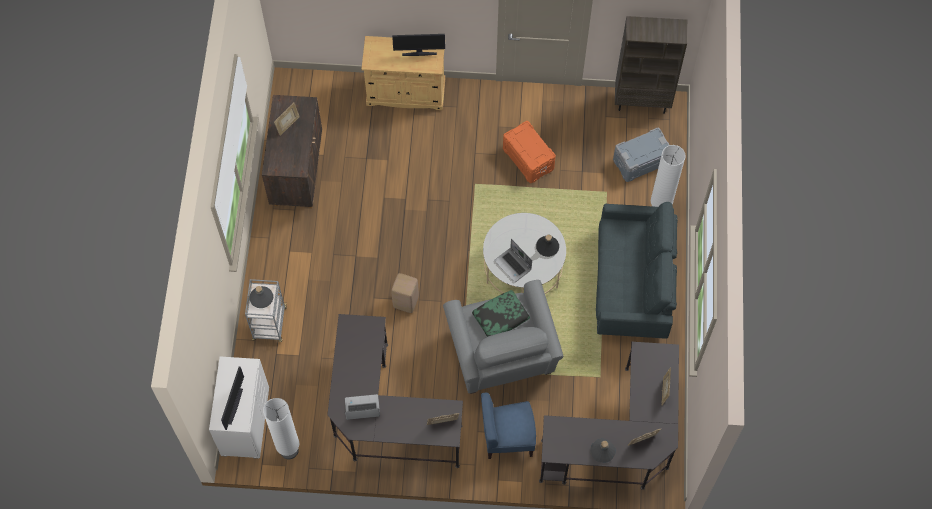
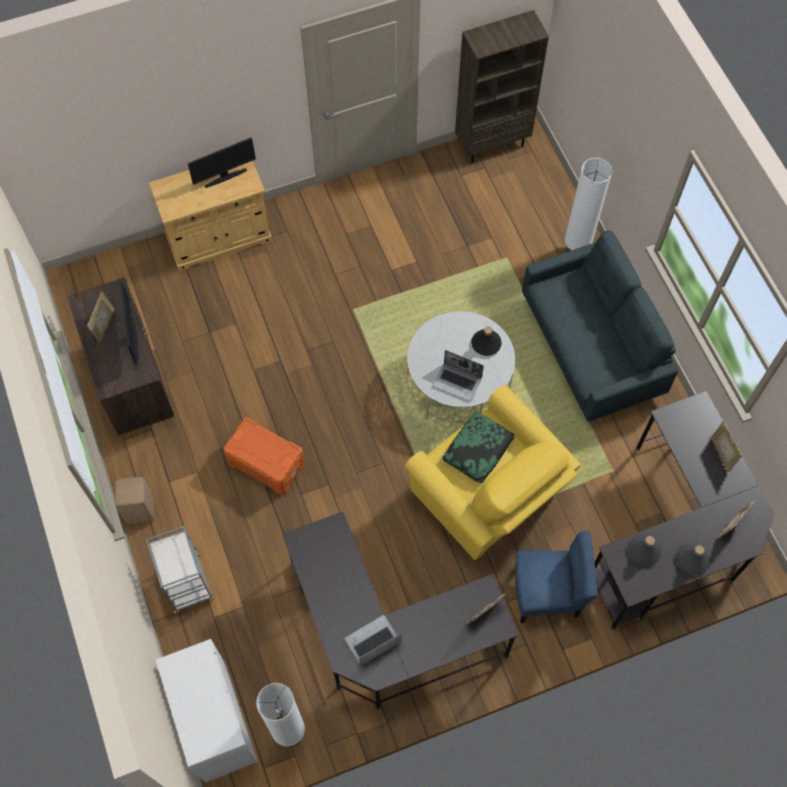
camera: 25 degrees left, 0 degrees up
(234, 406) = (207, 718): monitor -> monitor (133, 338)
(261, 298) = (171, 557): grey bottle -> grey bottle (643, 550)
(406, 302) = (342, 482): beige stool -> beige stool (141, 510)
(502, 356) = (489, 497): grey armchair -> yellow armchair
(507, 438) = (546, 593): blue chair -> blue chair turned 150 degrees counterclockwise
(528, 158) = (399, 256): orange storage box -> orange storage box (266, 463)
(641, 162) = (526, 209): grey storage box -> none

